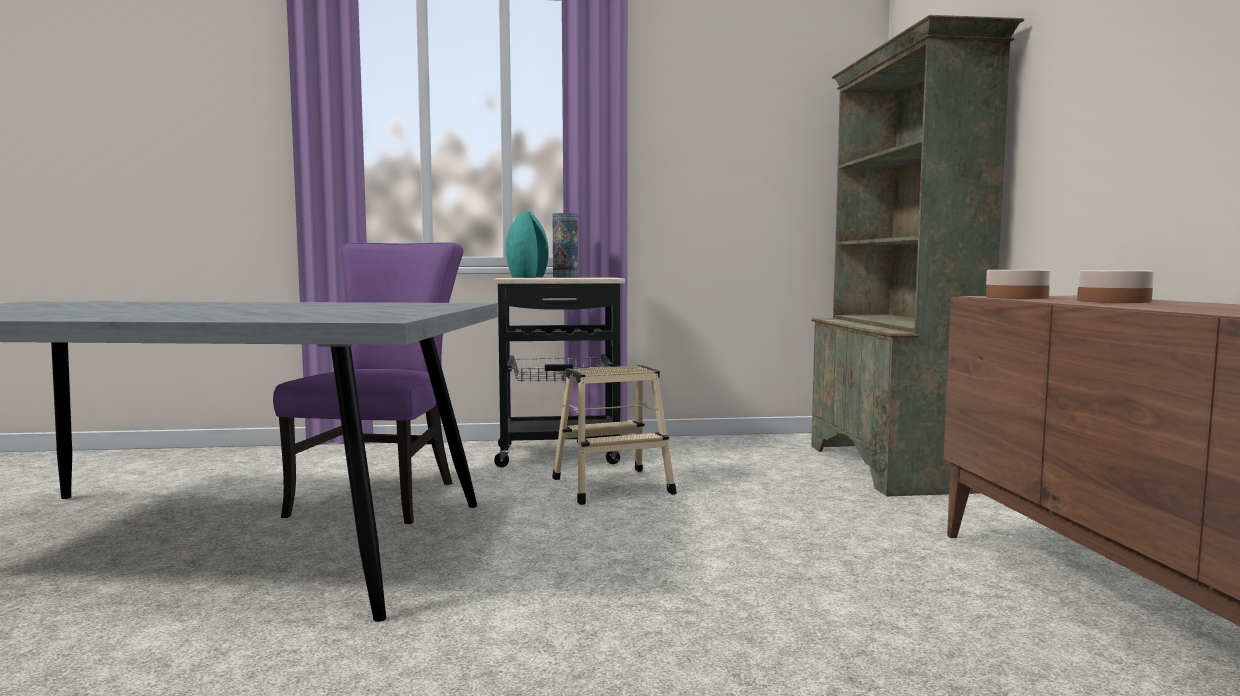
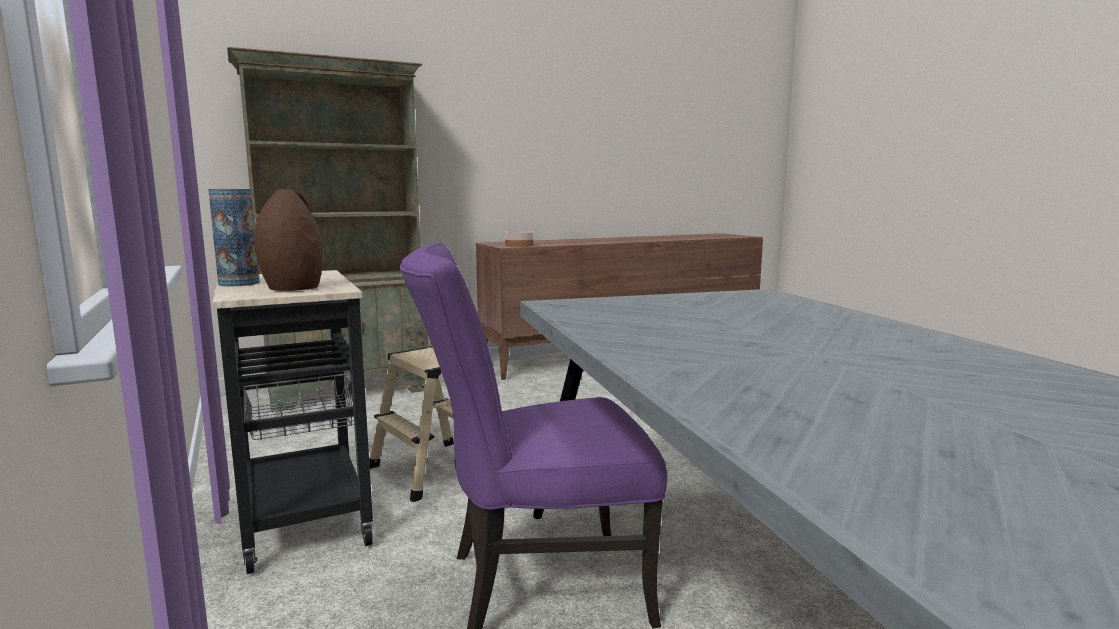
camera: 110 degrees left, 5 degrees up
(527, 277) = (292, 288): turquoise vase -> brown vase
(1112, 301) = (550, 242): bowl -> none

